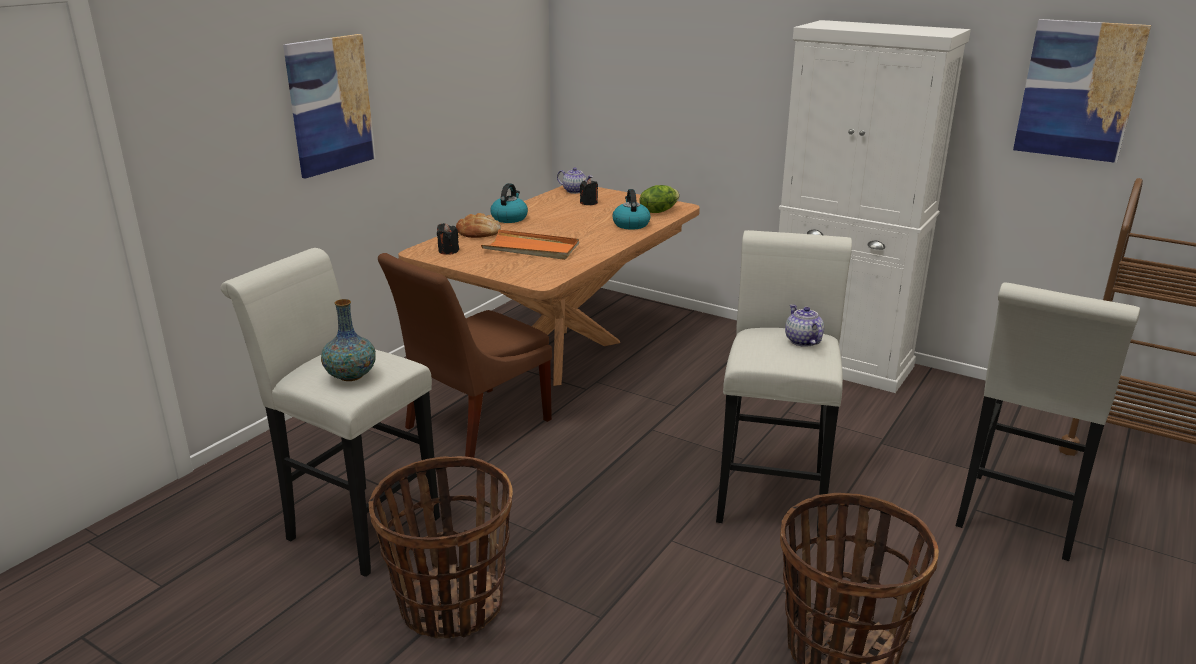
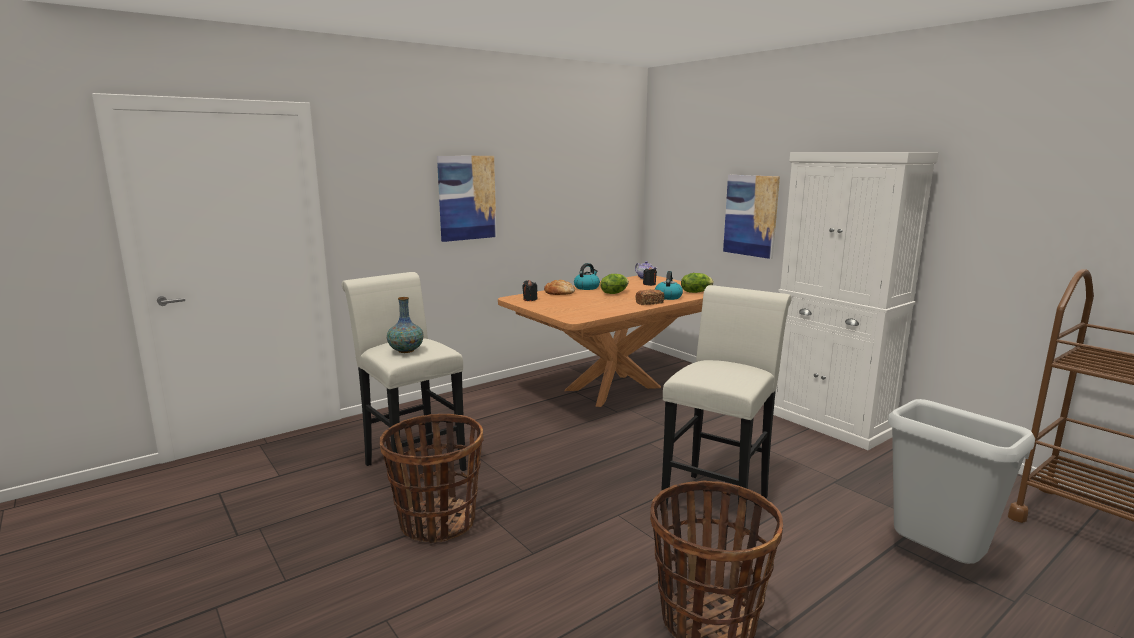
camera: 20 degrees right, 10 degrees down
(473, 426) = (524, 421): brown chair -> none
(531, 249) = (585, 303): orange tray -> none
(555, 225) = (614, 293): none -> lettuce
(615, 238) = (649, 303): none -> bread
(802, 341) = (737, 369): teapot -> none
(1017, 521) = (933, 561): white stool -> grey trash can
(1078, 90) = (1035, 199): picture -> picture (751, 215)

